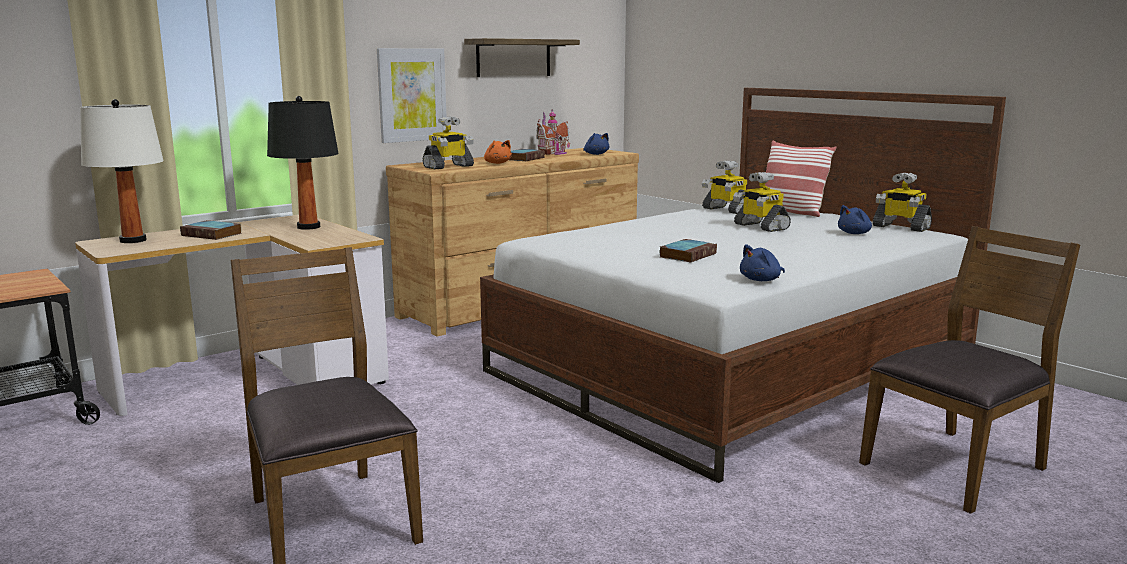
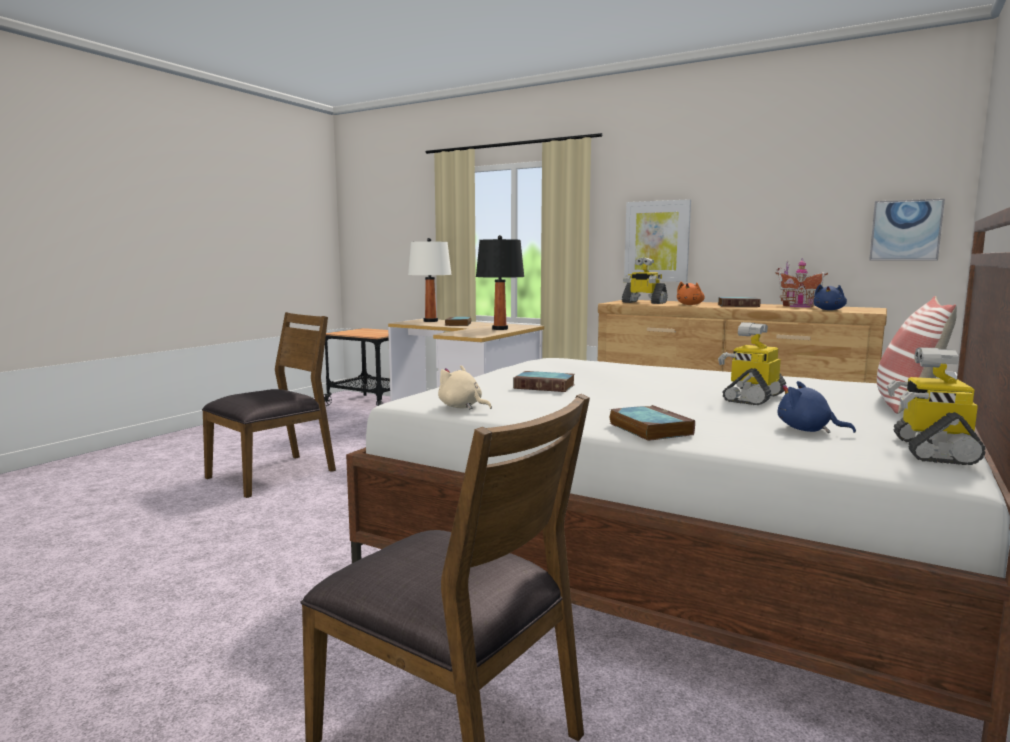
camera: 70 degrees right, 5 degrees down
(513, 58) = (778, 205): shelf -> none
(593, 82) = (905, 230): none -> picture
(726, 210) = (834, 385): toy robot -> none
(761, 280) = (462, 407): blue plush toy -> beige plush toy
(848, 253) = (648, 428): none -> book

